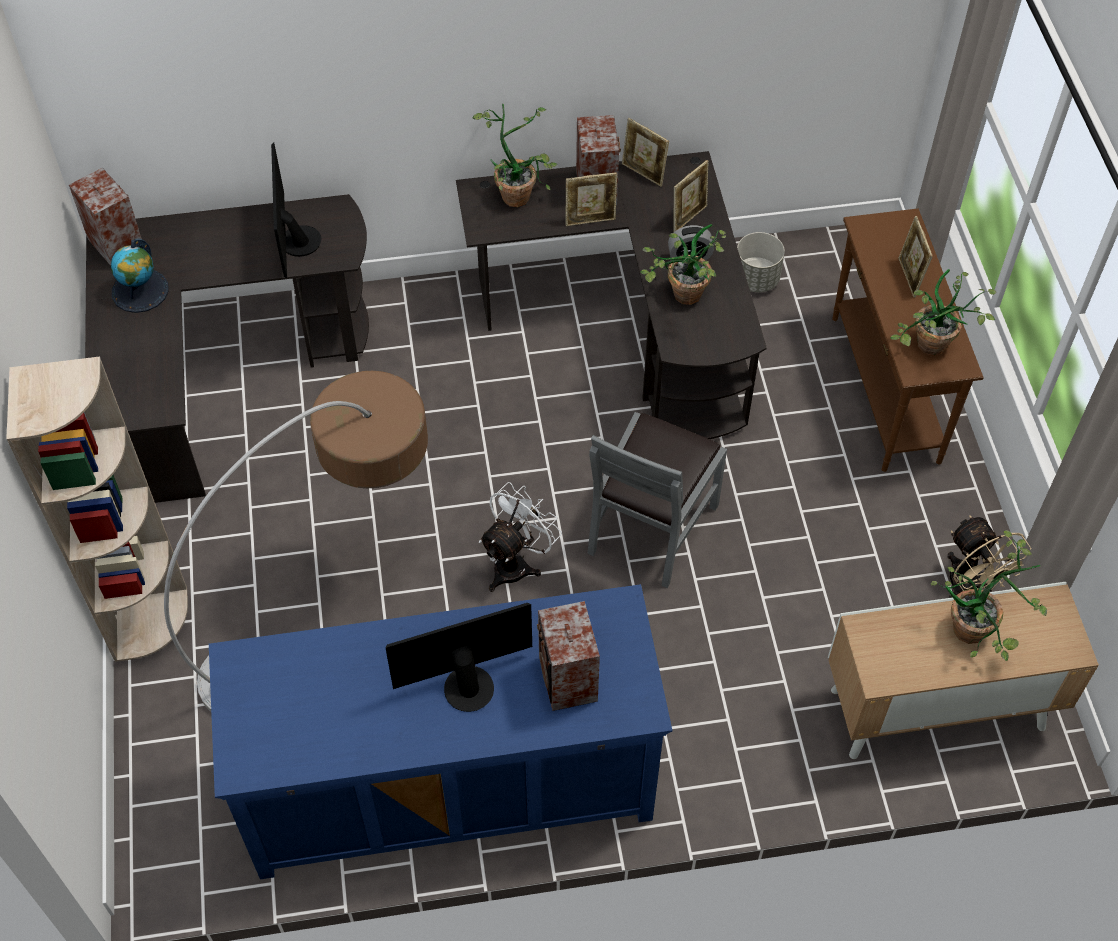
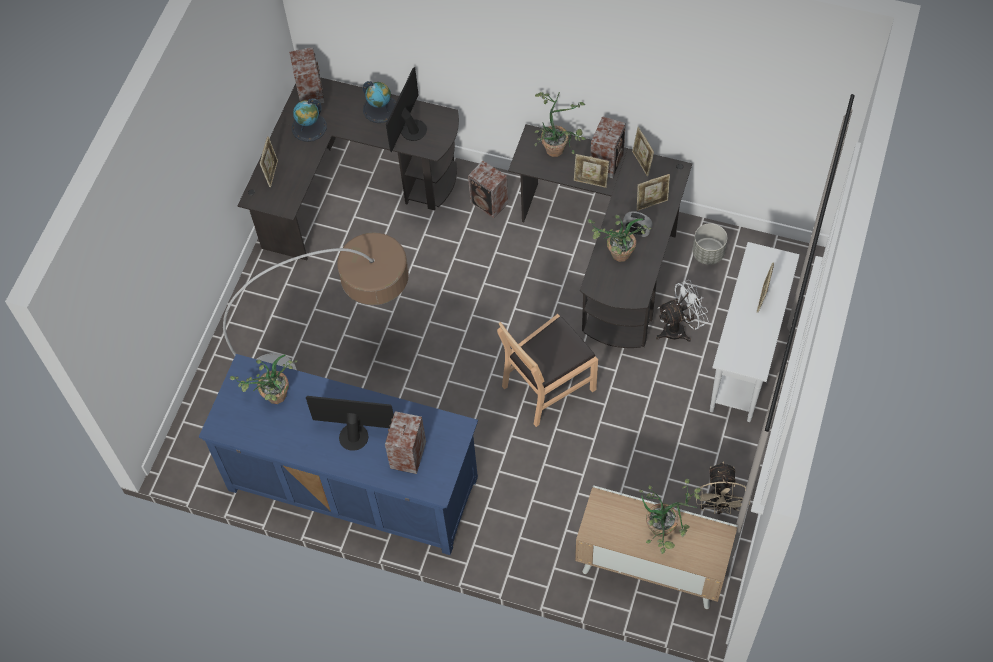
camera: 30 degrees right, 5 degrees up
(116, 372) = (272, 173): none -> picture frame
(151, 627) = (240, 326): beige bookcase -> none
(235, 230) = (380, 109): none -> globe
(430, 324) = (489, 203): none -> speaker
(516, 563) = (458, 374): white fan -> white fan (679, 329)
(651, 527) = (548, 386): grey chair -> brown chair
(887, 390) = (746, 360): brown console table -> white console table
(929, 350) = (743, 350): potted plant -> potted plant (271, 398)

